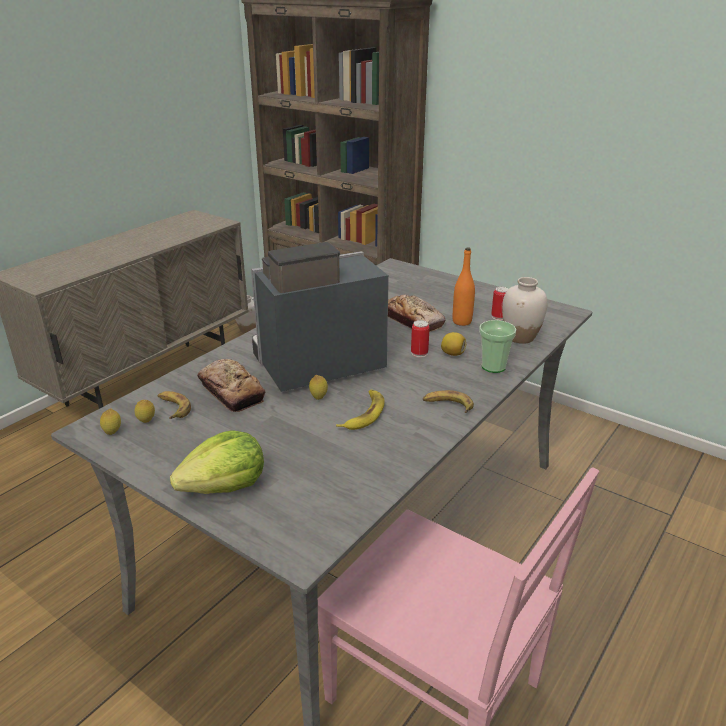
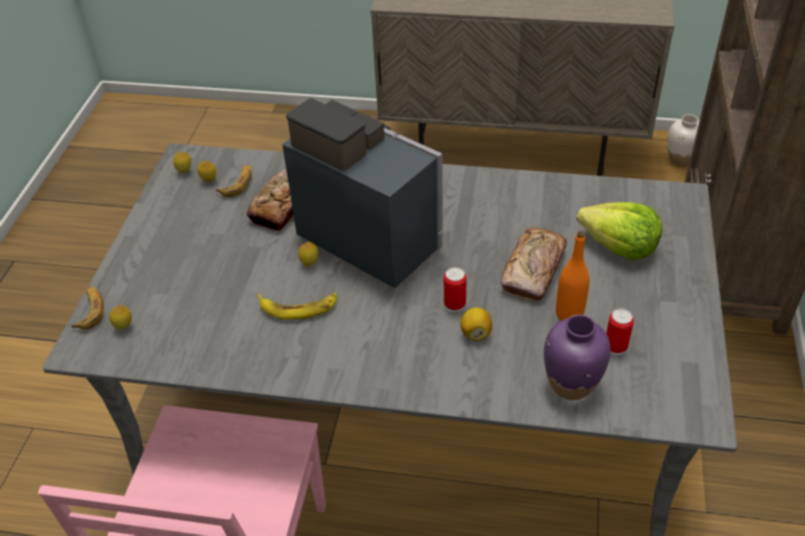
camera: 65 degrees right, 15 degrees up
(225, 486) = (143, 267): lettuce -> lettuce (619, 247)
(299, 515) = (124, 327): none -> lemon
(447, 405) = (354, 366): banana -> banana (90, 311)
(493, 367) = (469, 380): cup -> none
(520, 337) = (571, 385): white vase -> purple vase

